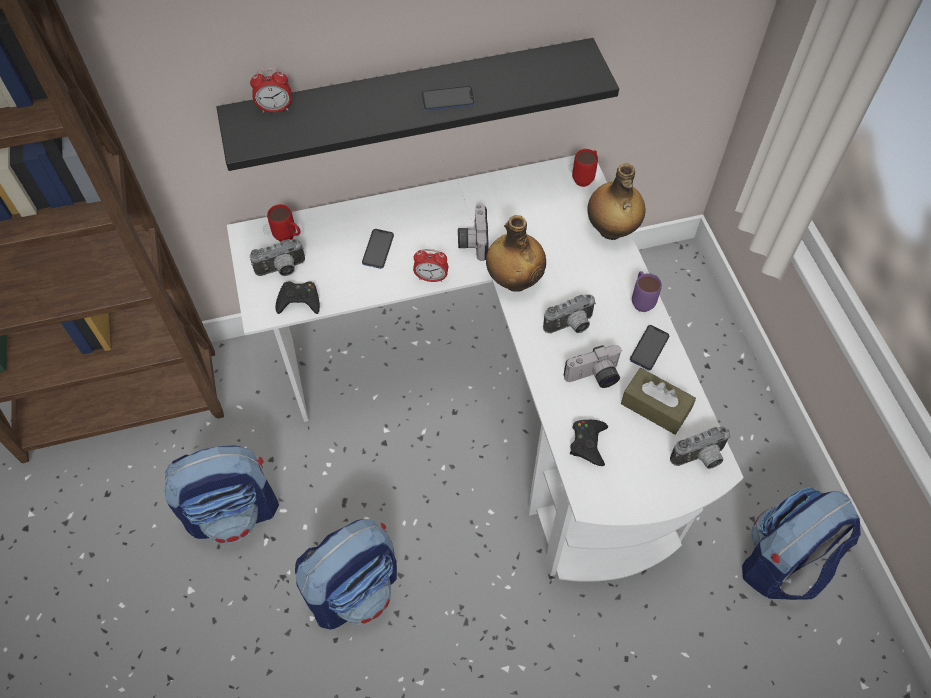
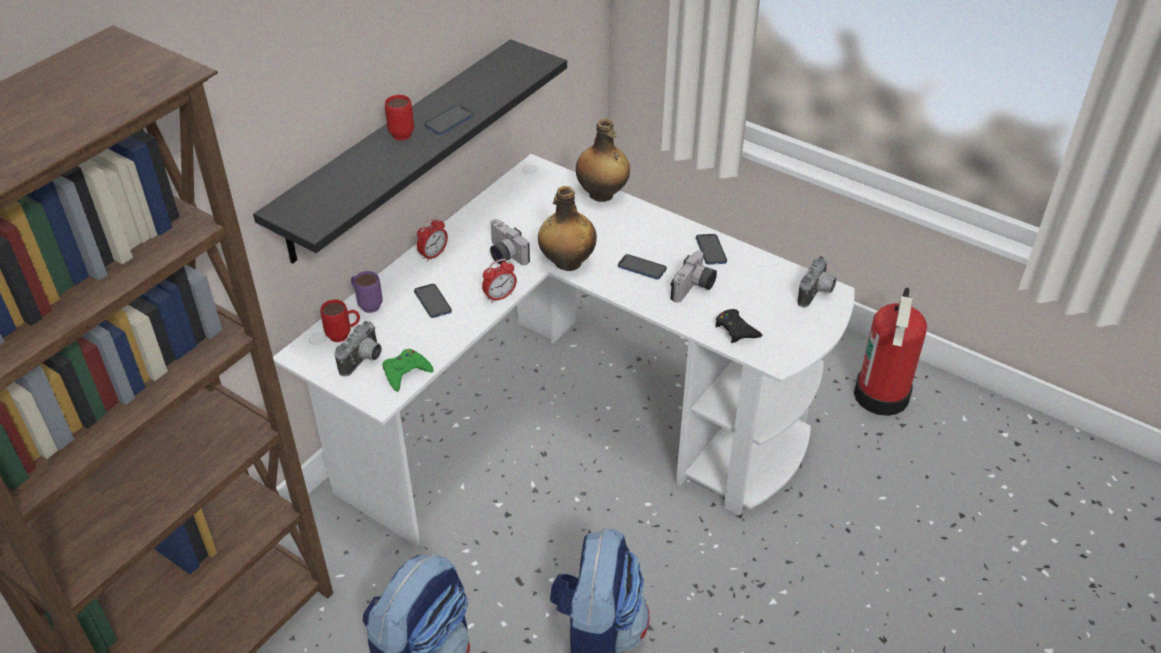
camera: 40 degrees left, 15 degrees down
(275, 109) = (311, 191): alarm clock -> alarm clock (433, 255)
(299, 301) = (405, 372): black game controller -> green game controller
(571, 326) = (642, 268): camera -> phone
(585, 178) = (545, 172): red mug -> red mug (402, 132)
(641, 300) = (672, 225): purple mug -> purple mug (367, 305)
(655, 407) = (755, 282): brown tissue box -> none
(782, 563) = (882, 396): backpack -> fire extinguisher

